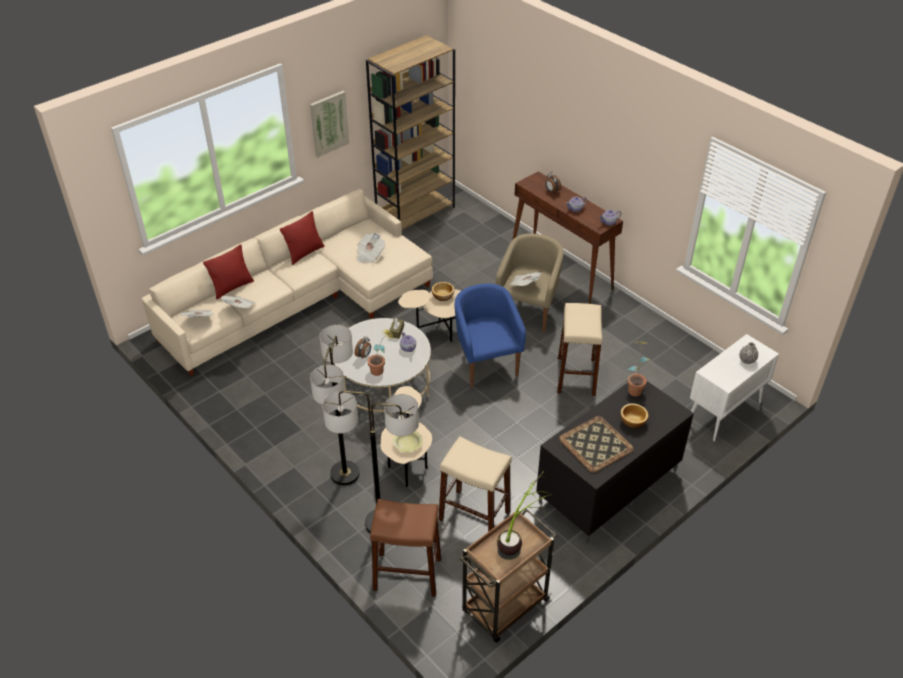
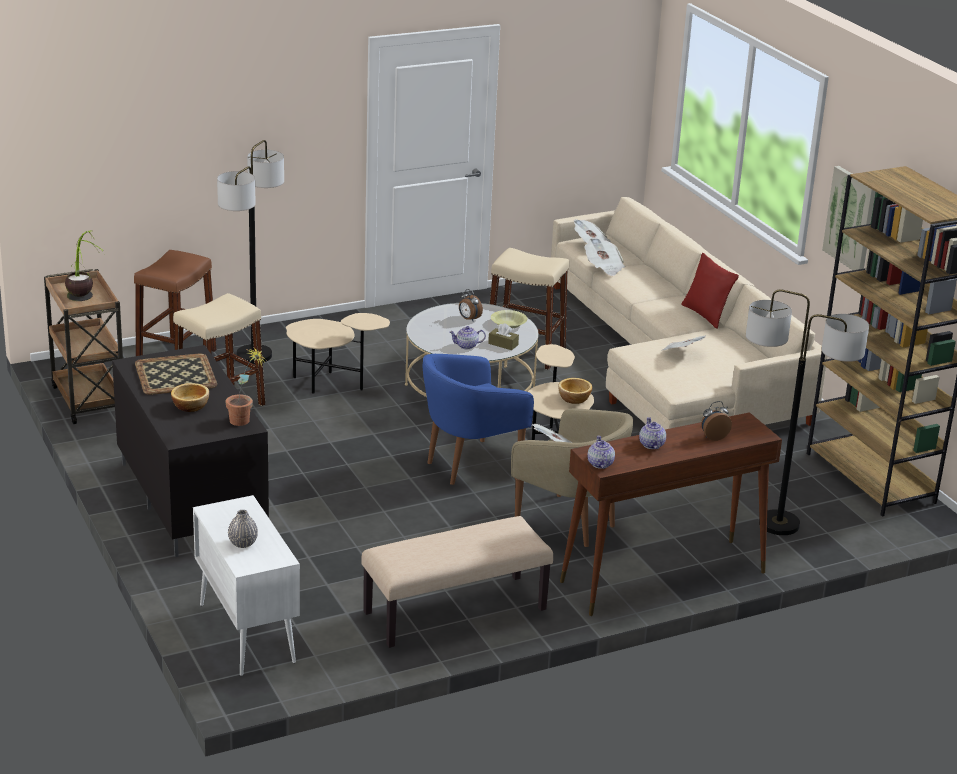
camera: 105 degrees right, 15 degrees down
(232, 287) = (648, 268): red pillow -> none
(345, 473) = (339, 348): floor lamp -> floor lamp (779, 524)
(381, 371) = (434, 324): potted plant -> none
(407, 444) = (312, 332): yellow bowl -> yellow bowl (508, 324)
(486, 364) = (469, 465): blue armchair -> blue armchair turned 150 degrees clockwise
(576, 376) = (404, 528): beige stool -> beige stool (525, 352)
(644, 337) = (455, 612): none -> beige bench

